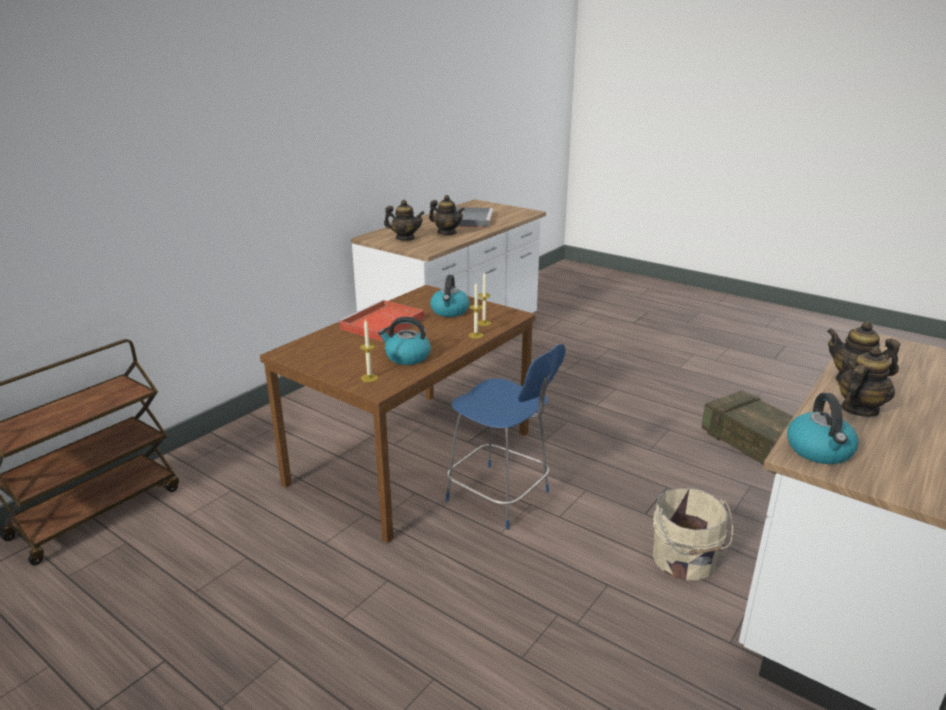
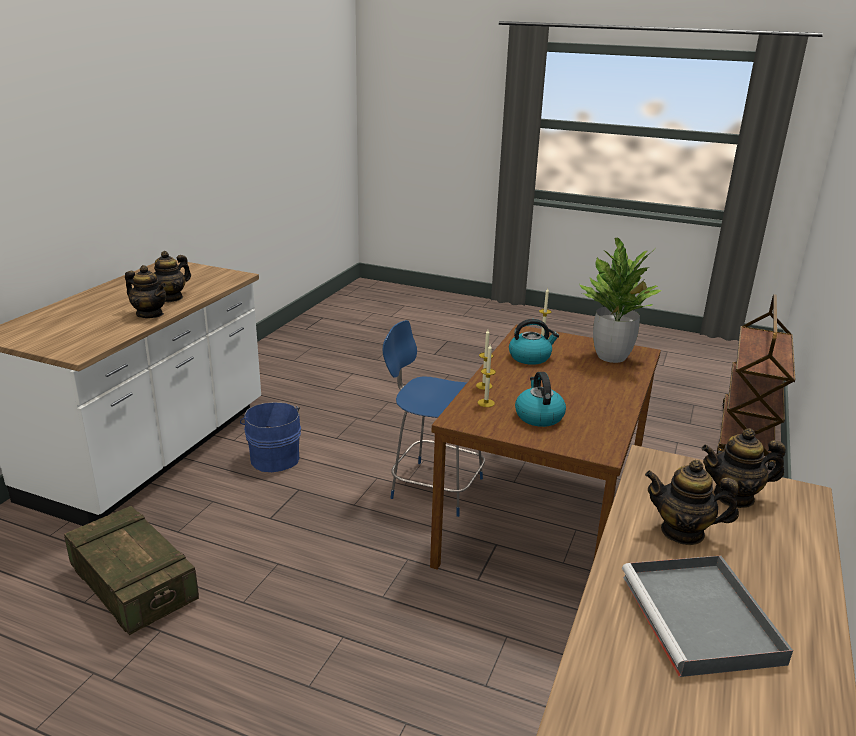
camera: 165 degrees right, 0 degrees up
(323, 351) = (612, 356): none -> potted plant
(382, 324) = (595, 390): red tray -> none
(684, 561) = (274, 457): beige bucket -> blue bucket
(819, 451) = (222, 278): kettle -> none

